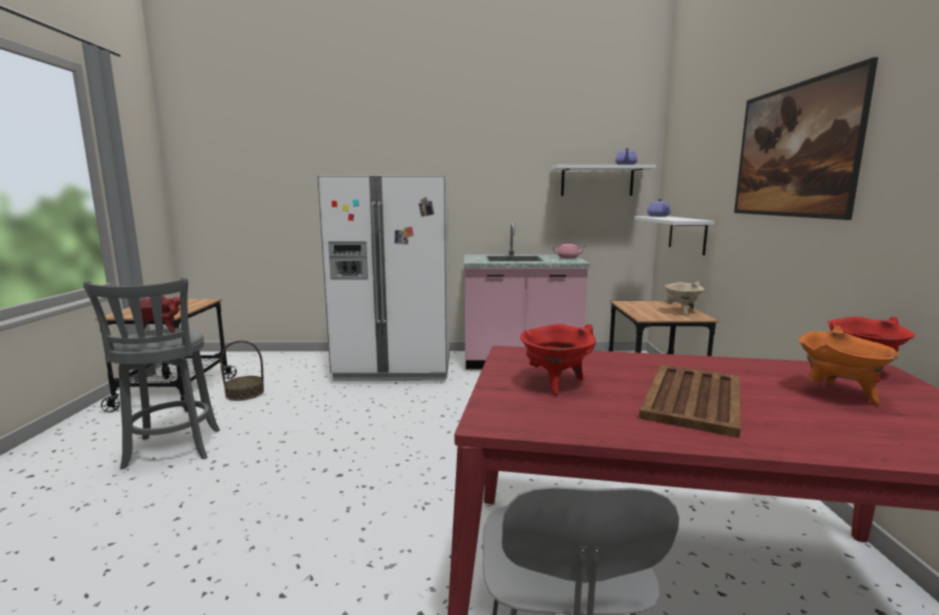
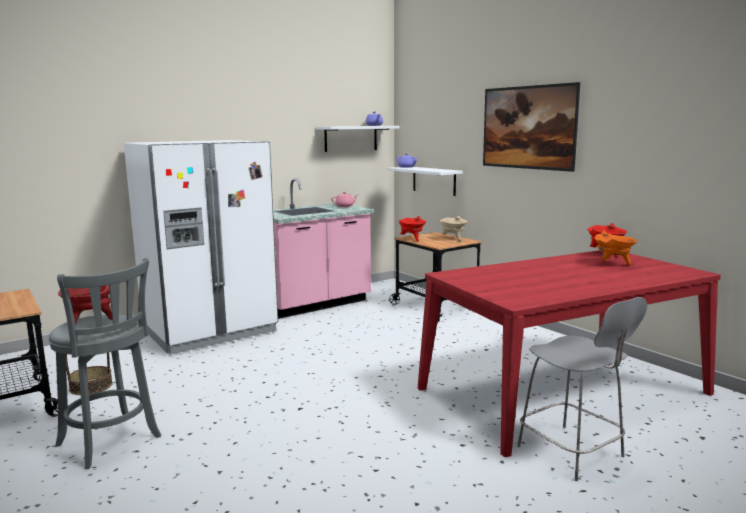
camera: 35 degrees left, 0 degrees up
(555, 384) = (504, 283): red cooking pot -> red cooking pot (412, 239)
(692, 399) = (569, 277): brown tray -> none

